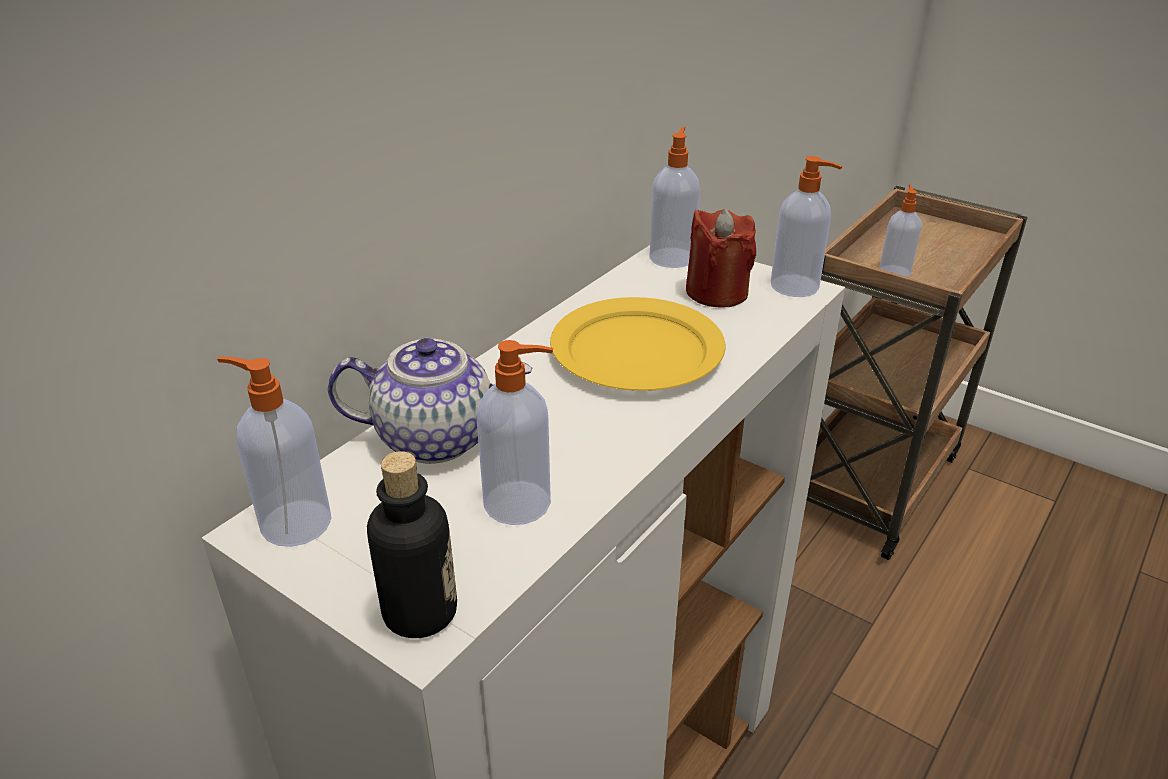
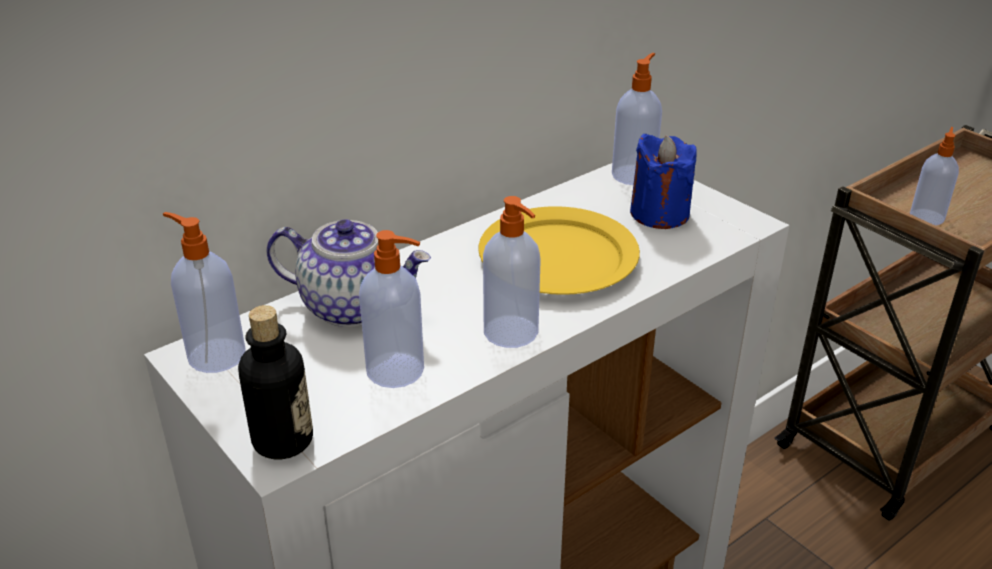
camera: 15 degrees right, 0 degrees up
(716, 292) = (659, 213): red candle -> blue candle
(796, 287) = (739, 218): soap dispenser -> soap dispenser (512, 333)

